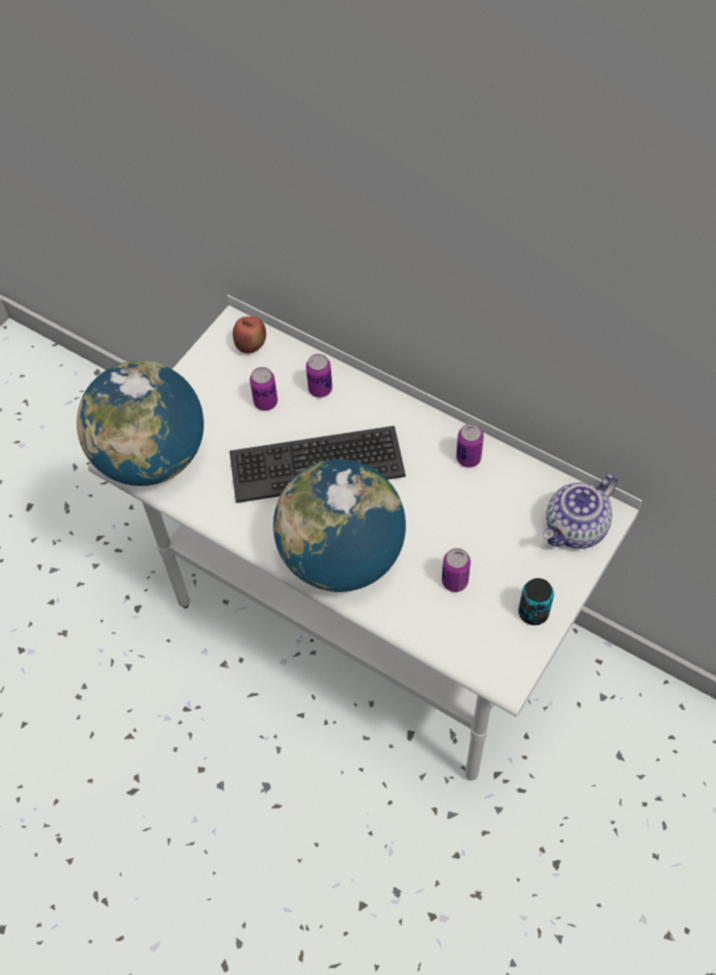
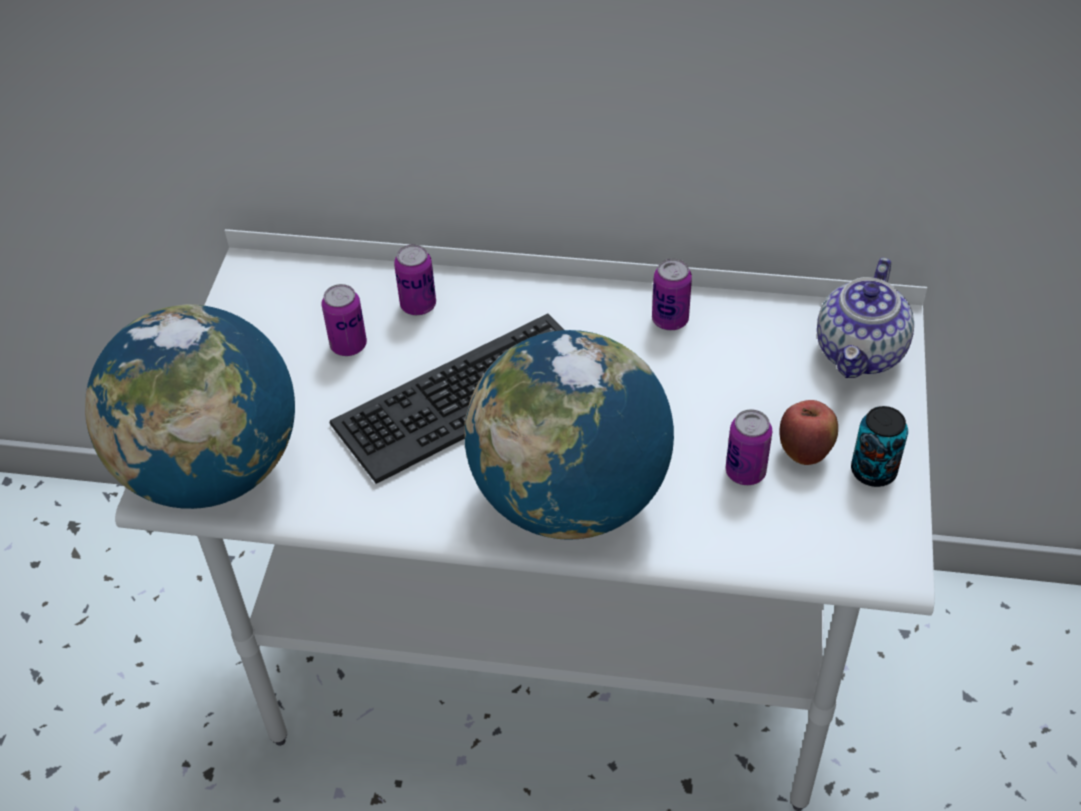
camera: 25 degrees left, 10 degrees down
(251, 346) = (289, 285): apple -> apple (805, 452)

